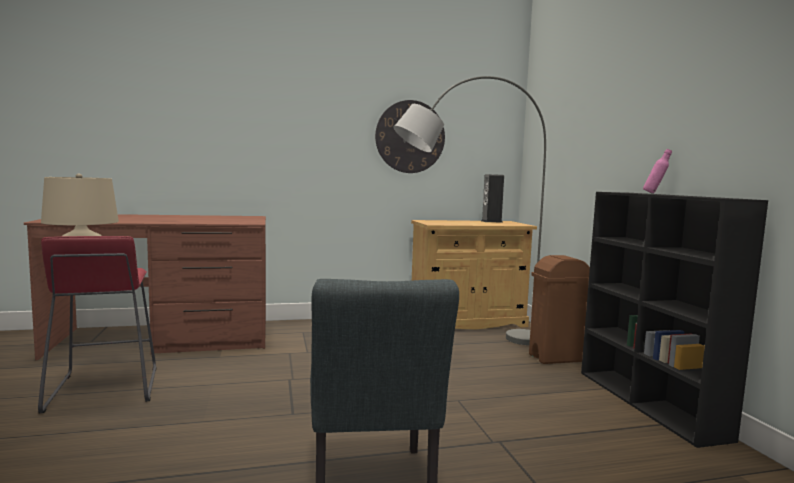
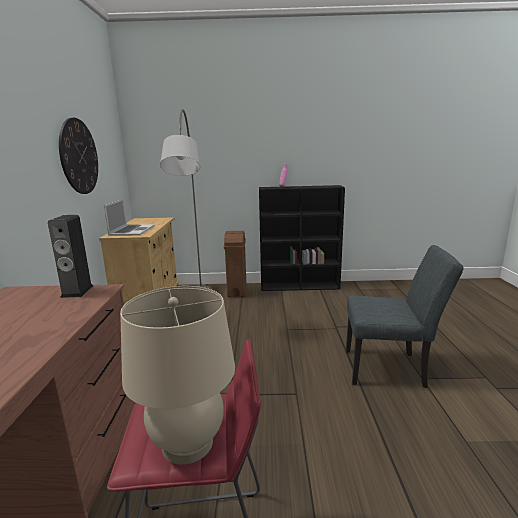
camera: 75 degrees left, 10 degrees up
(449, 222) = (132, 230): none -> laptop
(491, 221) = (137, 222): speaker -> speaker (77, 291)

